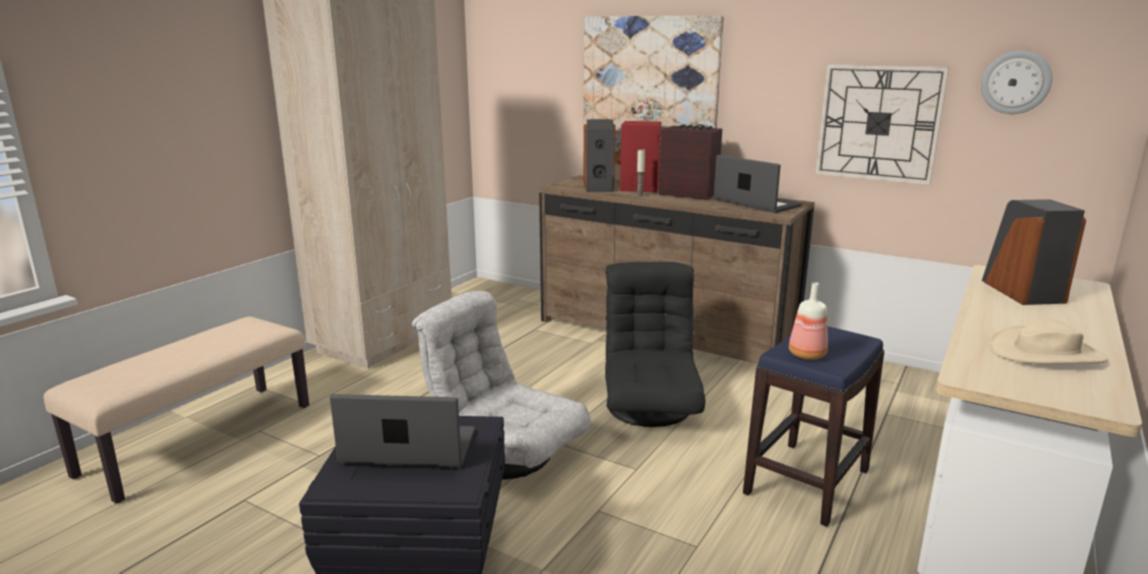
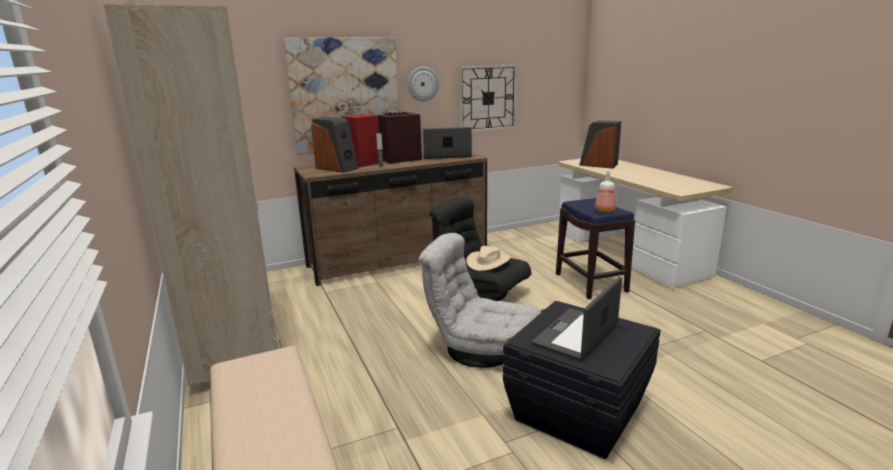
camera: 55 degrees left, 0 degrees up
(507, 453) = (483, 349): grey armchair -> grey armchair turned 45 degrees clockwise
(1015, 82) = (542, 70): wall clock -> wall clock (422, 84)
(1045, 353) = (664, 179): beige hat -> beige hat (488, 262)

